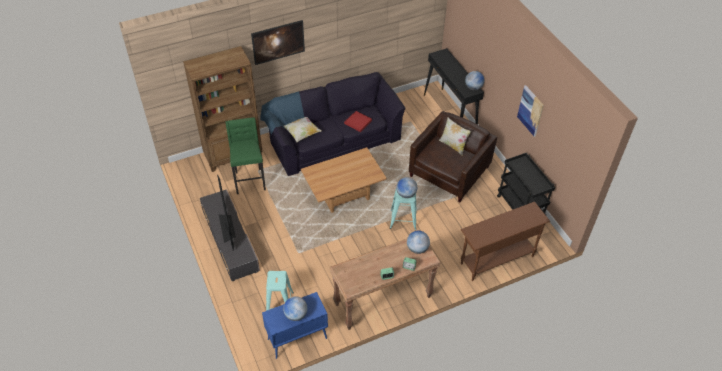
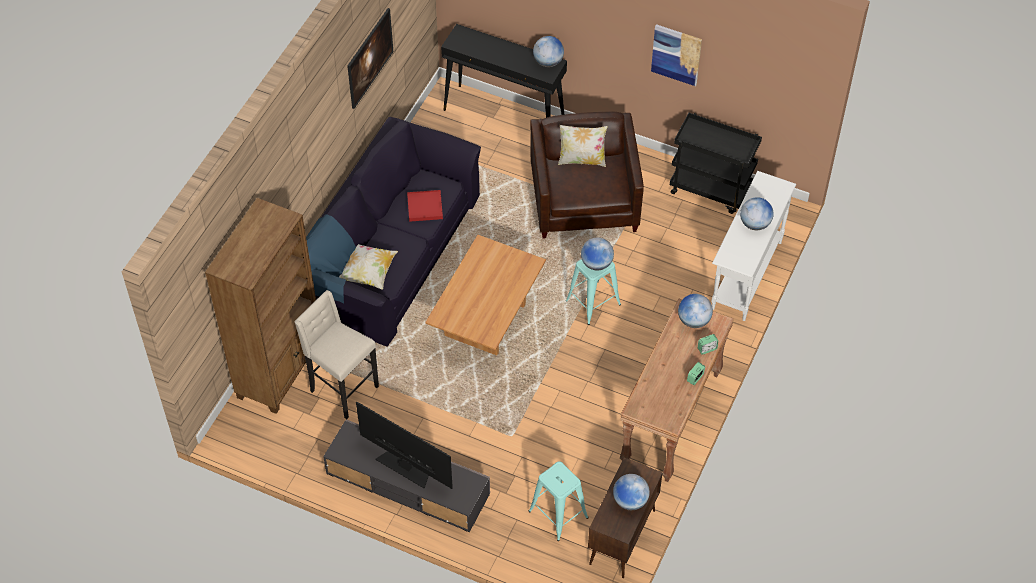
camera: 40 degrees left, 5 degrees up
(249, 180) = (342, 389): green stool -> beige stool
(279, 49) = (289, 170): picture -> picture (371, 68)
(297, 339) = (622, 538): blue cabinet -> brown cabinet
(496, 260) = (746, 275): brown console table -> white console table
(504, 225) = (755, 224): none -> globe

